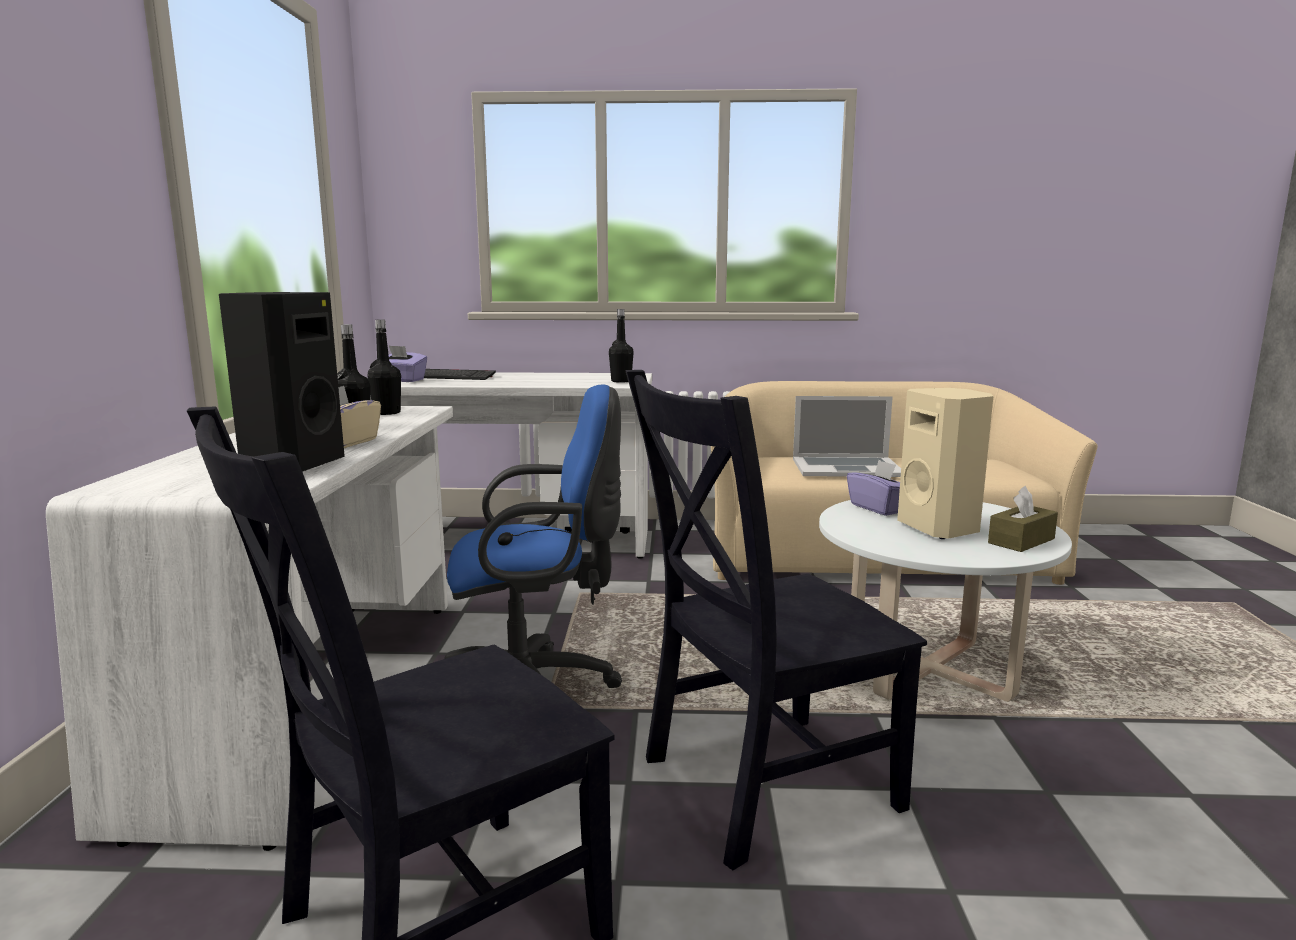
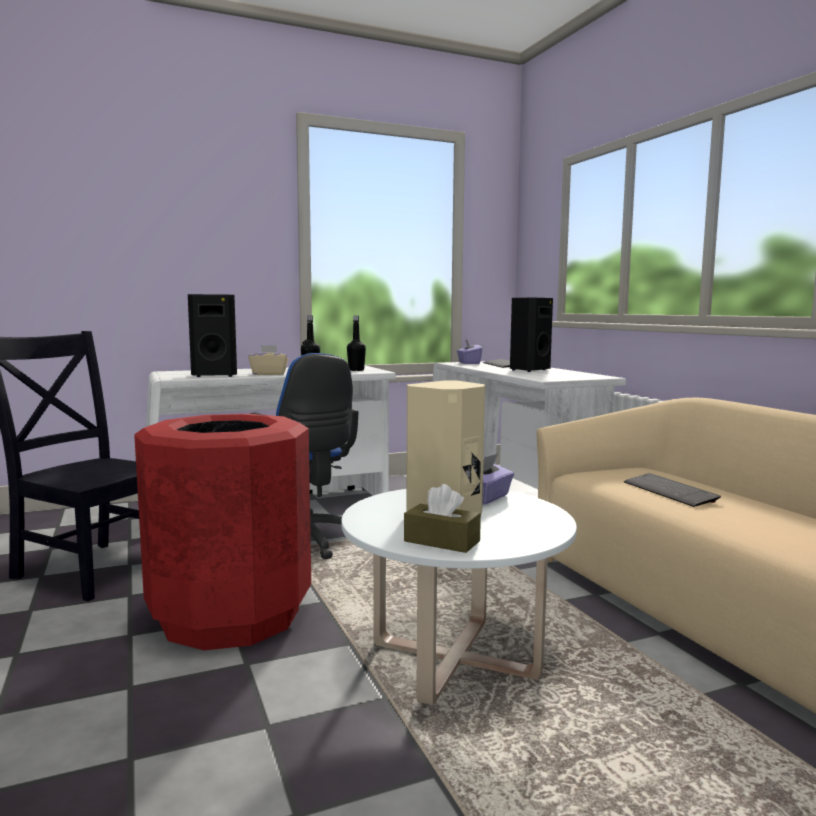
camera: 65 degrees right, 5 degrees down
(531, 378) = (528, 370): none -> black speaker
(621, 381) = (558, 377): black bottle -> none
(759, 785) = (230, 615): black chair -> red trash can
(846, 467) = (669, 492): laptop -> keyboard

